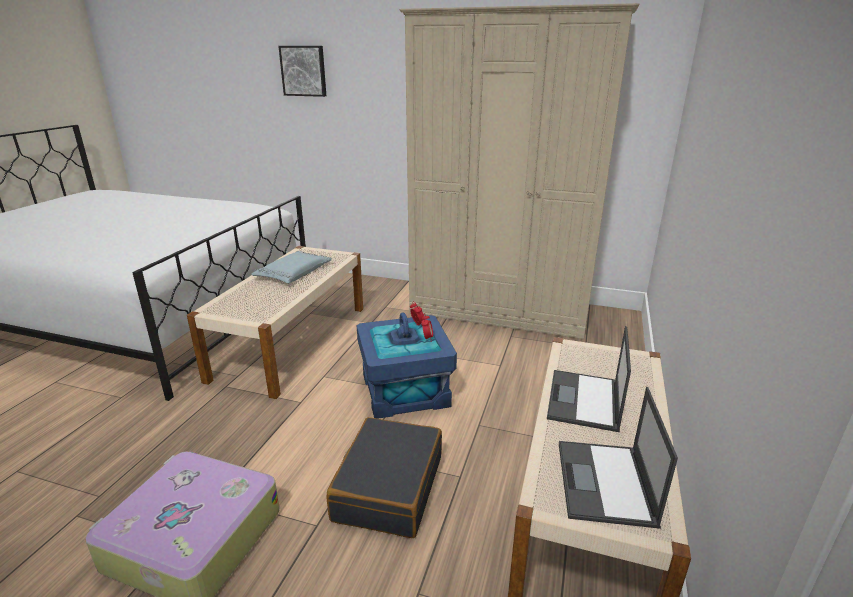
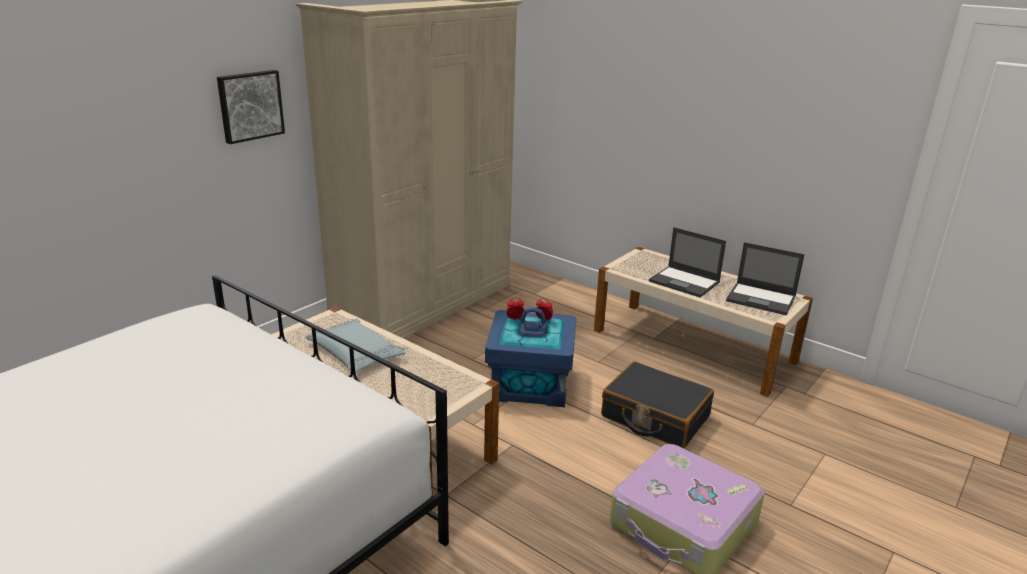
camera: 70 degrees left, 0 degrees up
(304, 71) = (119, 93): picture -> picture (250, 105)

